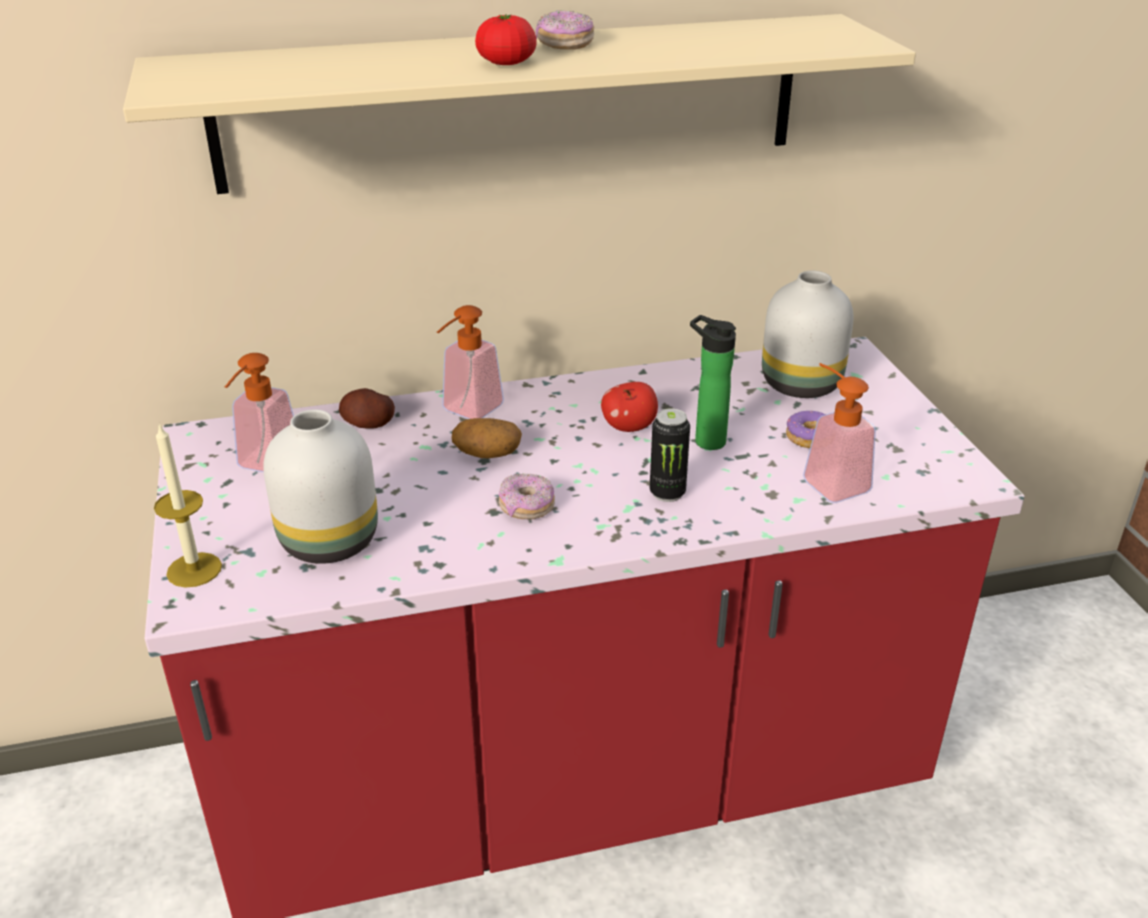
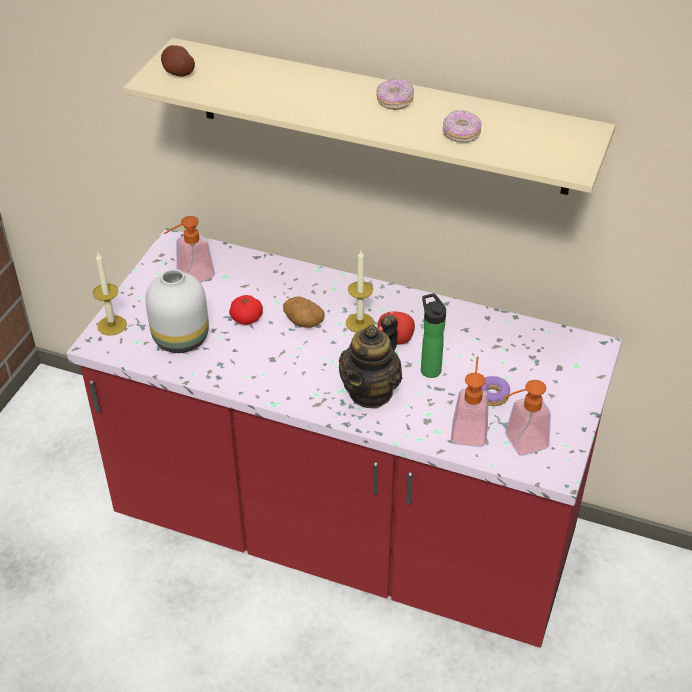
camera: 35 degrees right, 10 degrees up
(368, 424) = (261, 273): potato -> potato (178, 72)
(466, 412) = (319, 288): soap dispenser -> soap dispenser (519, 443)
(506, 63) = (339, 111): tomato -> tomato (246, 318)
(526, 507) = (290, 365): donut -> donut (461, 134)
(564, 428) = (360, 323): none -> candle
(667, 493) = (371, 392): can -> teapot
(798, 385) = (530, 356): white vase -> none

